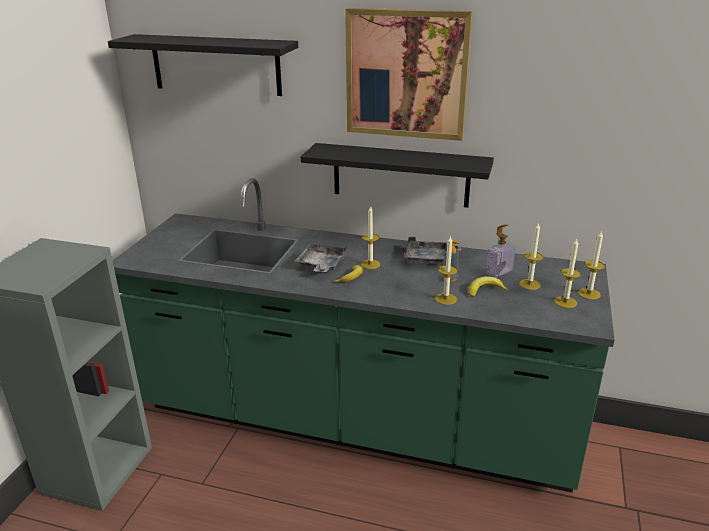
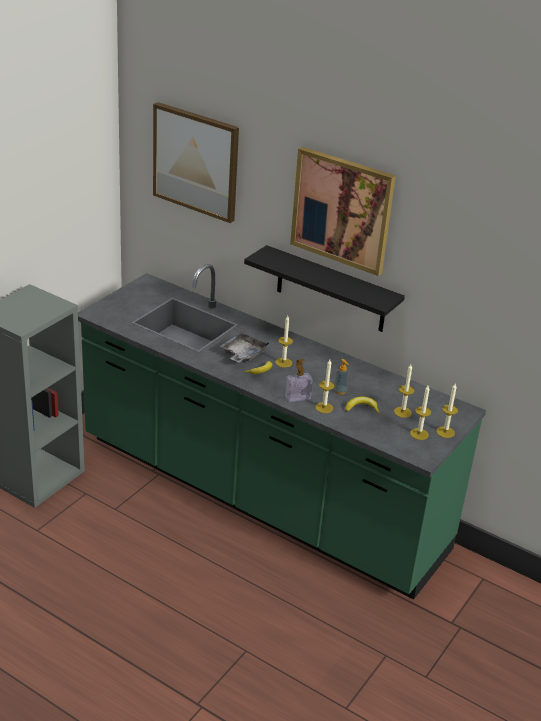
camera: 15 degrees right, 5 degrees up
(216, 65) = (196, 161): black shelf -> picture
(429, 259) = (336, 369): grey tray -> none
(498, 271) = (386, 395): soap dispenser -> soap dispenser (297, 397)

